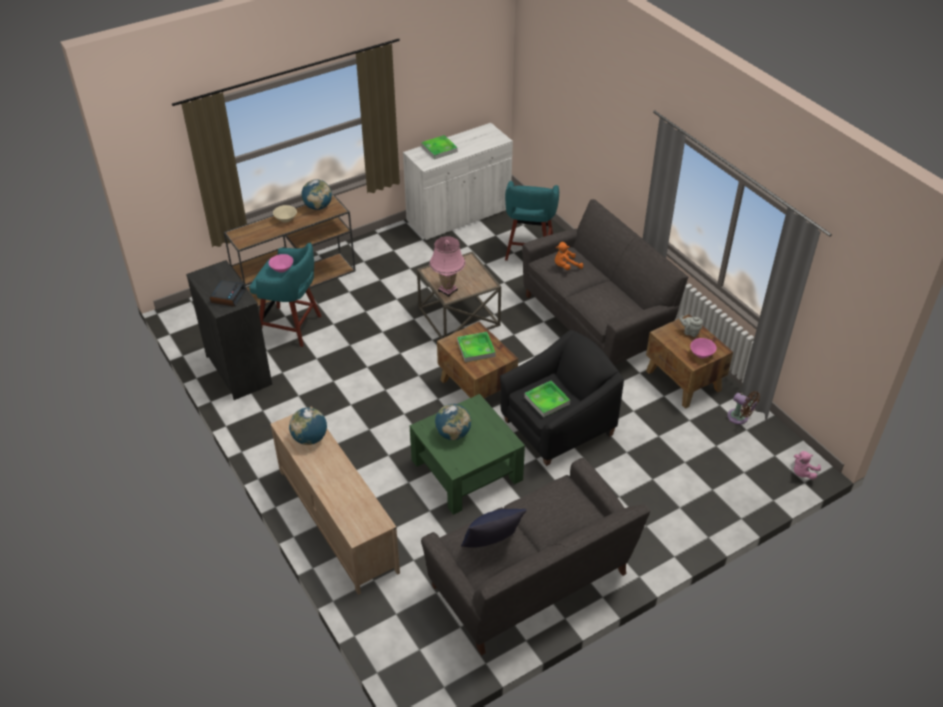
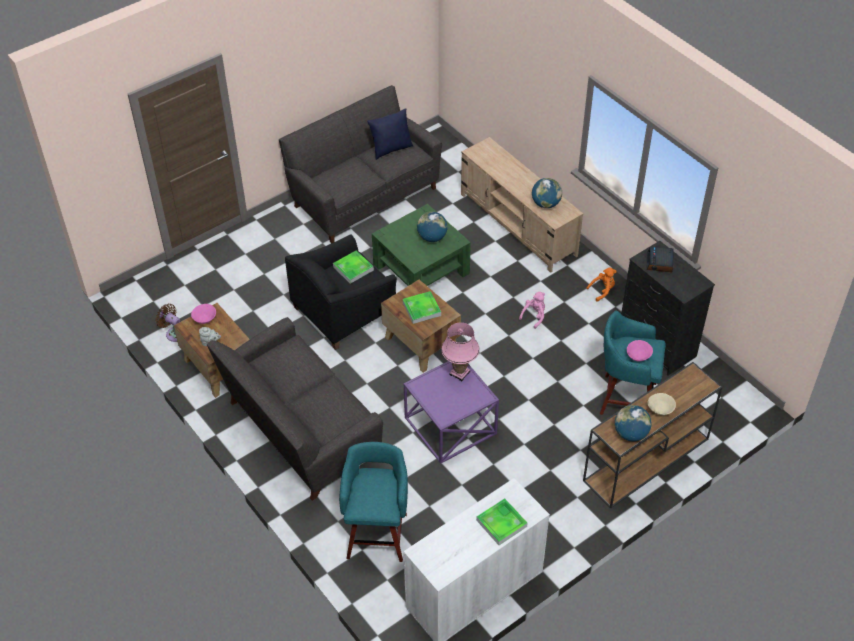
camera: 175 degrees right, 5 degrees up
(459, 316) = (449, 425): brown side table -> purple side table
(566, 266) = (333, 404): orange plush toy -> orange plush toy (602, 290)
(802, 473) = (134, 288): pink plush toy -> pink plush toy (534, 316)

